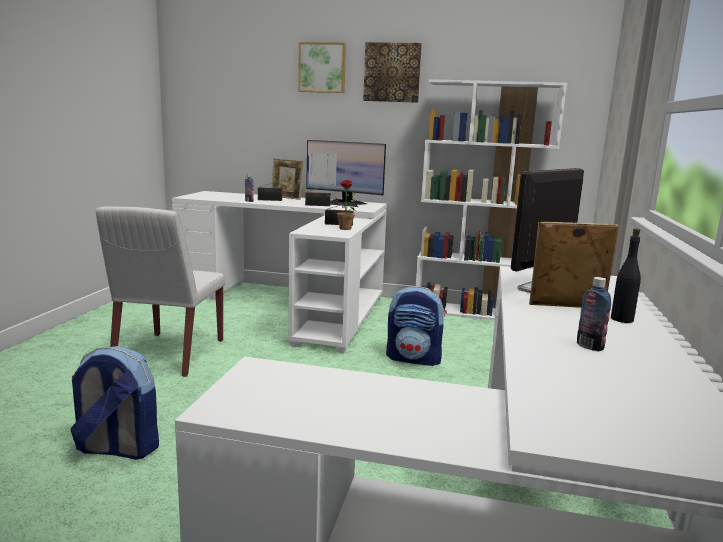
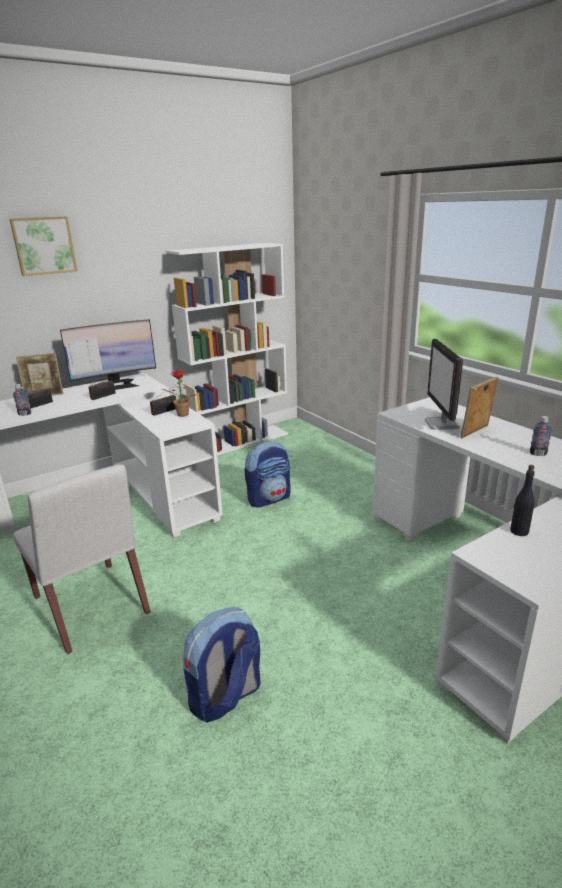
camera: 45 degrees left, 10 degrees up
(392, 72) = (122, 244): picture -> none
(622, 319) = (505, 429): black bottle -> black bottle (519, 531)

